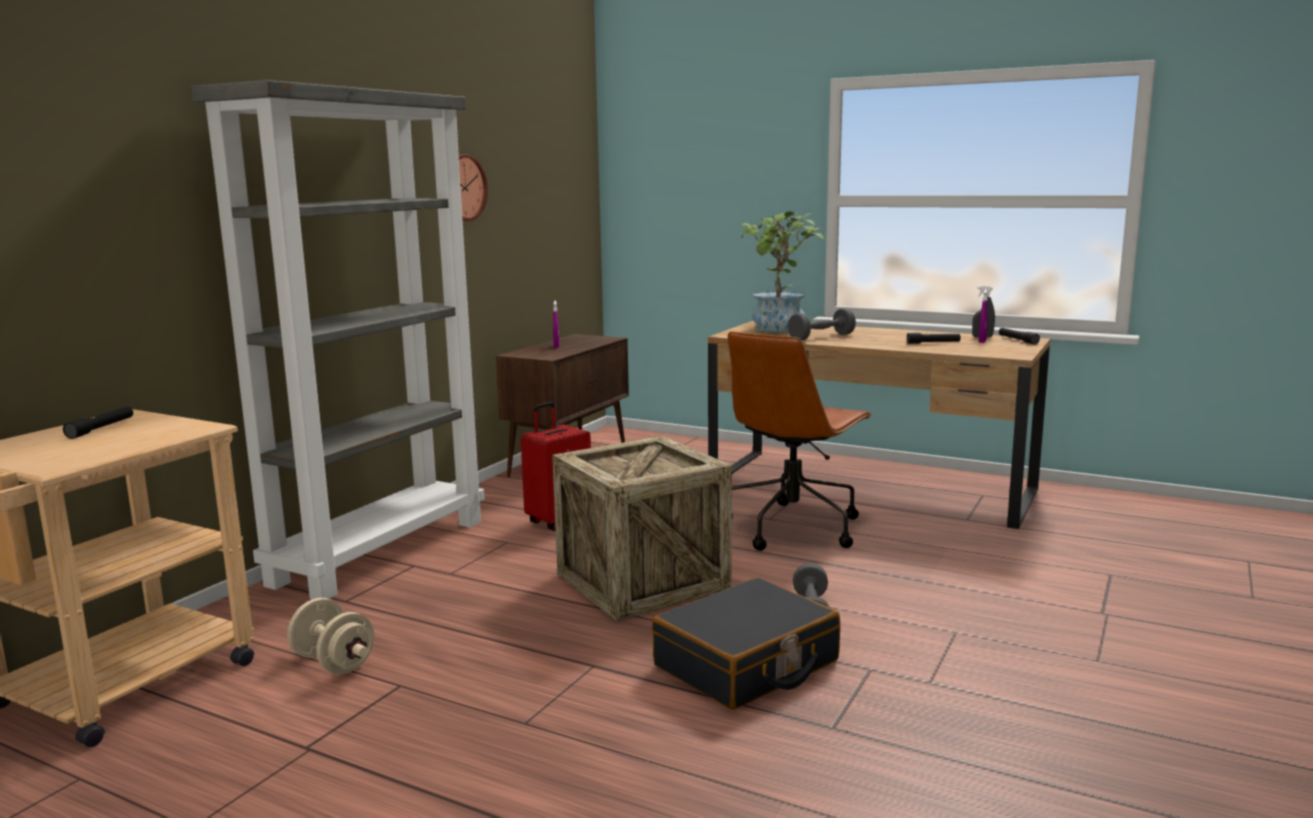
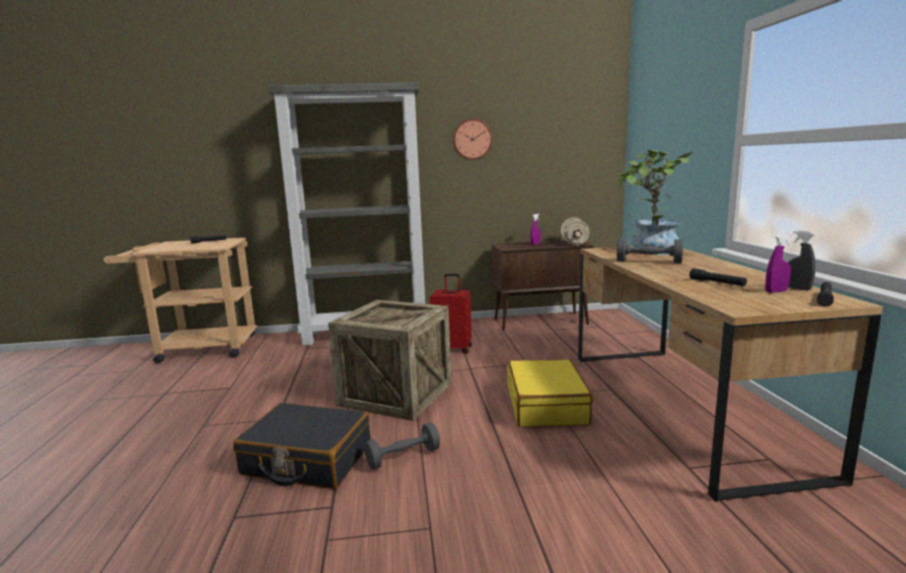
camera: 55 degrees right, 0 degrees up
(333, 662) = (244, 369): beige dumbbell -> beige dumbbell (574, 243)
(793, 526) = (547, 406): brown office chair -> yellow suitcase

